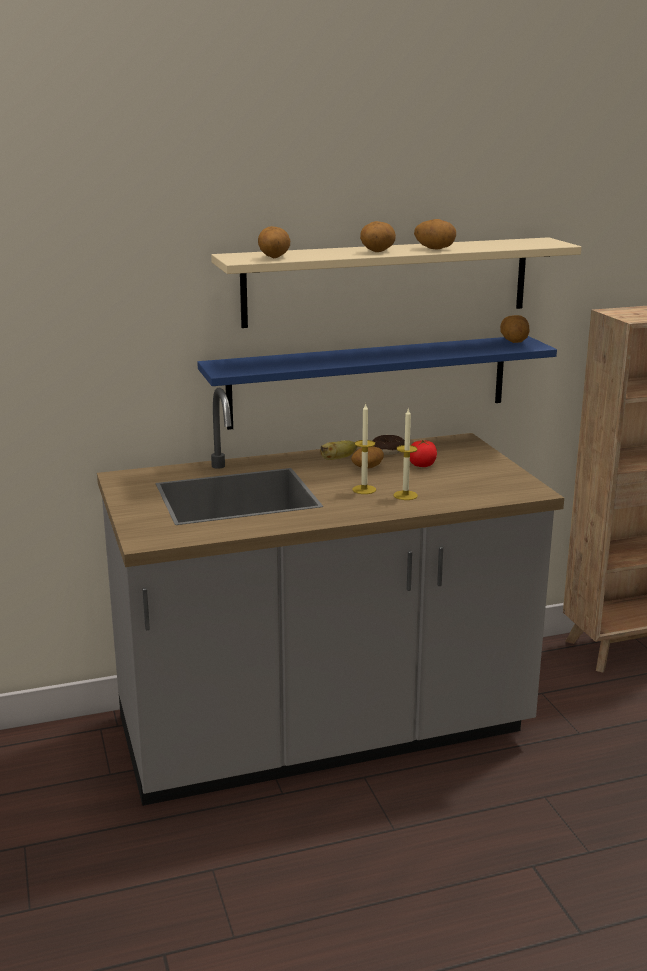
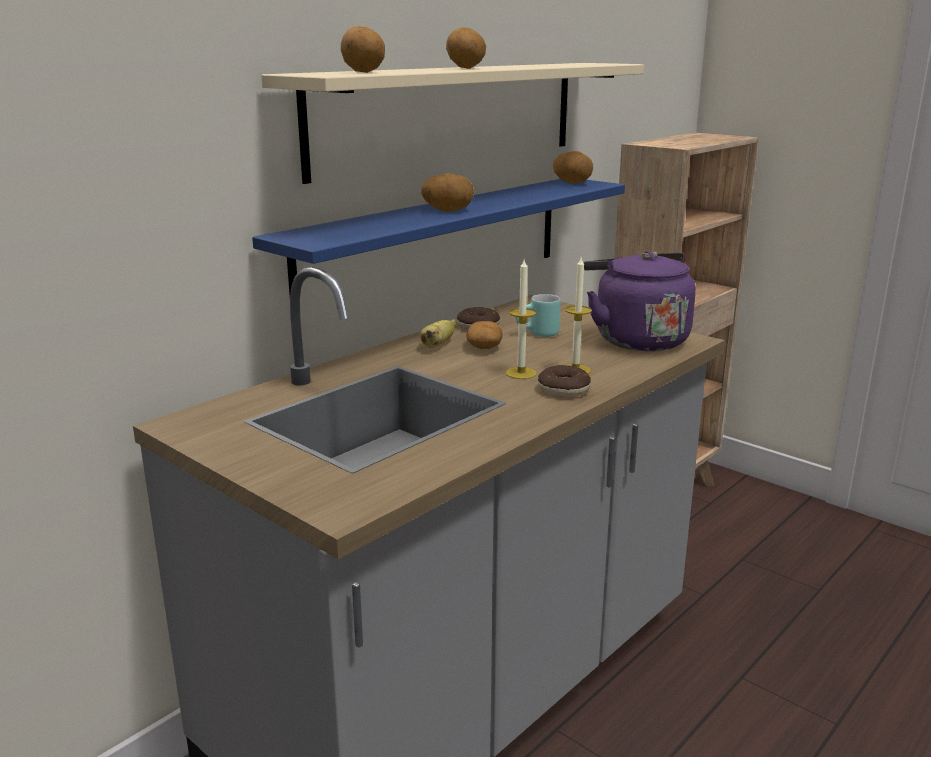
camera: 30 degrees left, 0 degrees up
(375, 506) = (563, 389): none -> donut
(422, 465) = (538, 335): tomato -> turquoise mug
(435, 248) = (517, 66): potato -> potato (447, 210)
(491, 483) = (636, 339): none -> purple kettle

